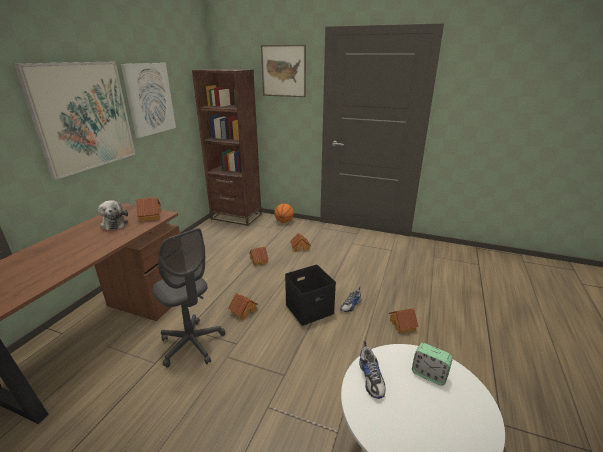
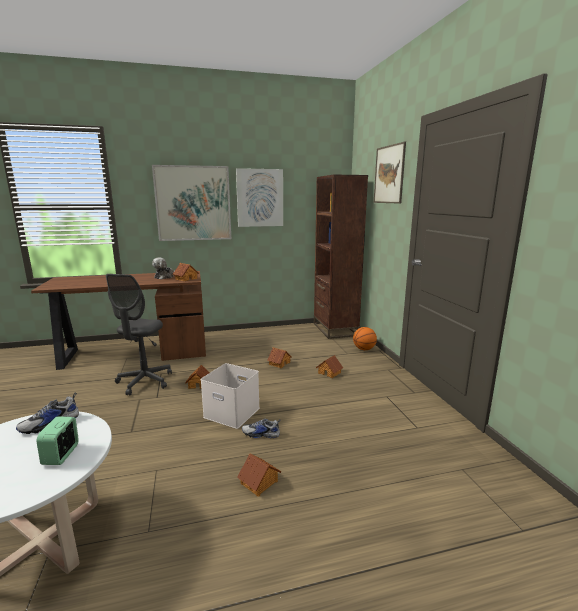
camera: 55 degrees right, 10 degrees down
(309, 309) = (230, 412): black storage box -> white storage box

